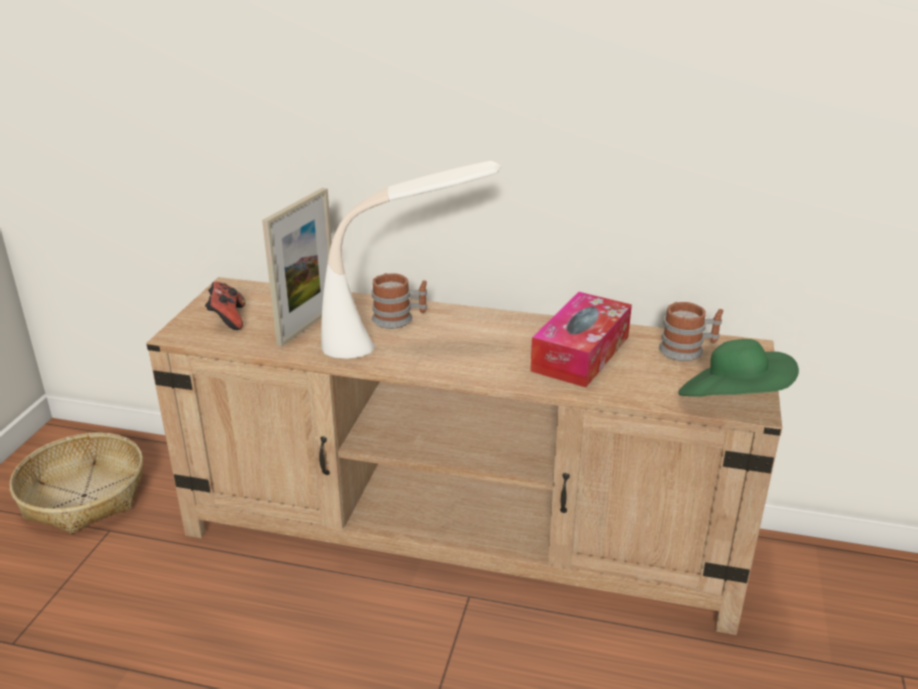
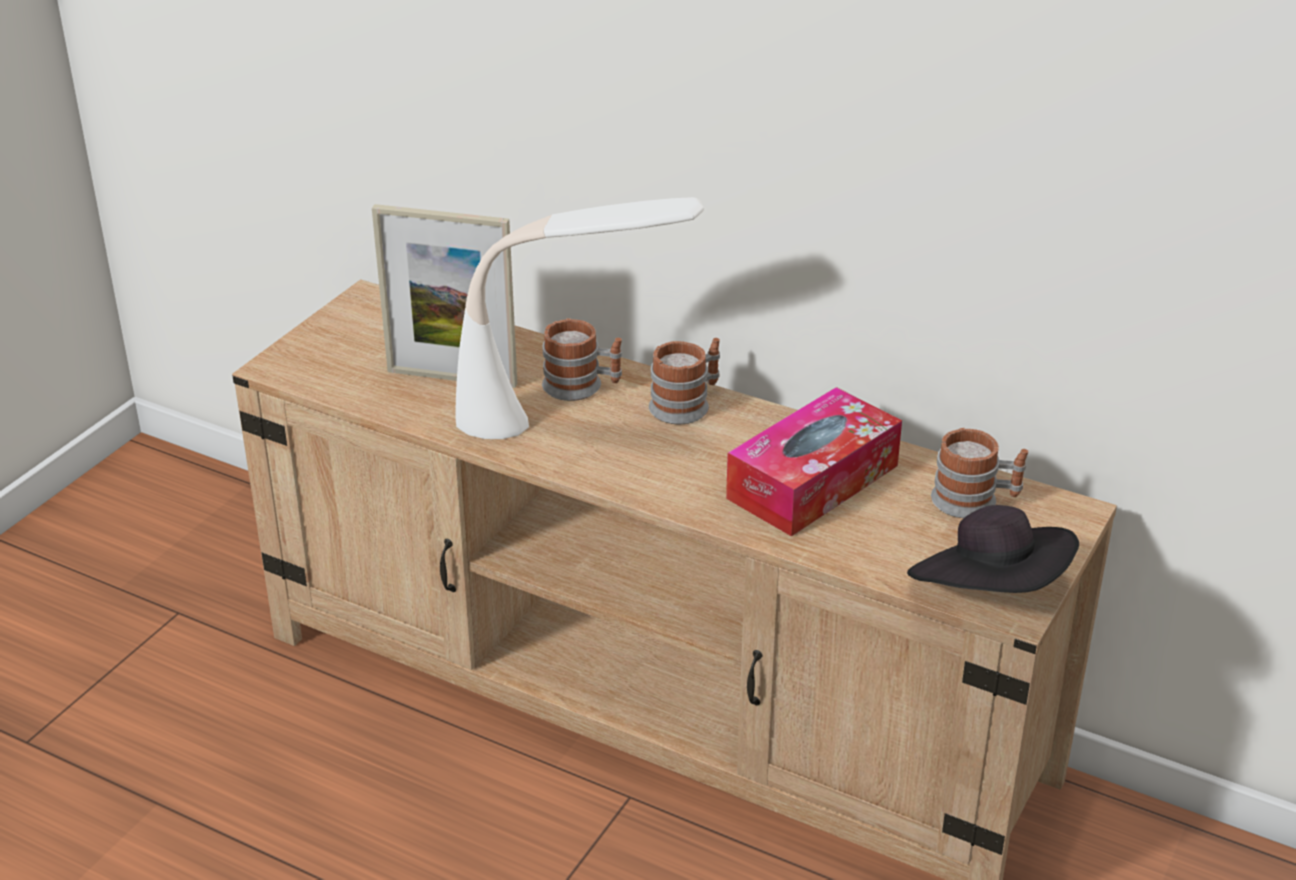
camera: 15 degrees right, 5 degrees up
(84, 495) = (158, 557): basket -> none
(227, 319) = (348, 352): game controller -> none
(307, 325) = (452, 377): picture frame -> picture frame turned 60 degrees clockwise
(474, 320) = (687, 404): none -> mug
(732, 402) = (990, 593): green hat -> black hat

